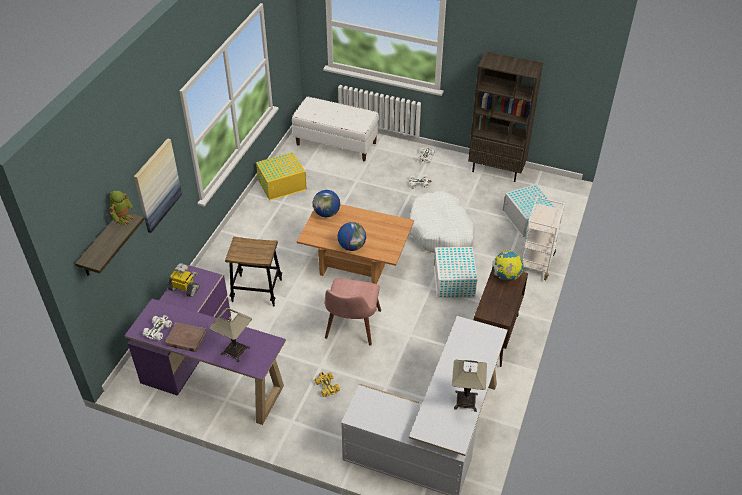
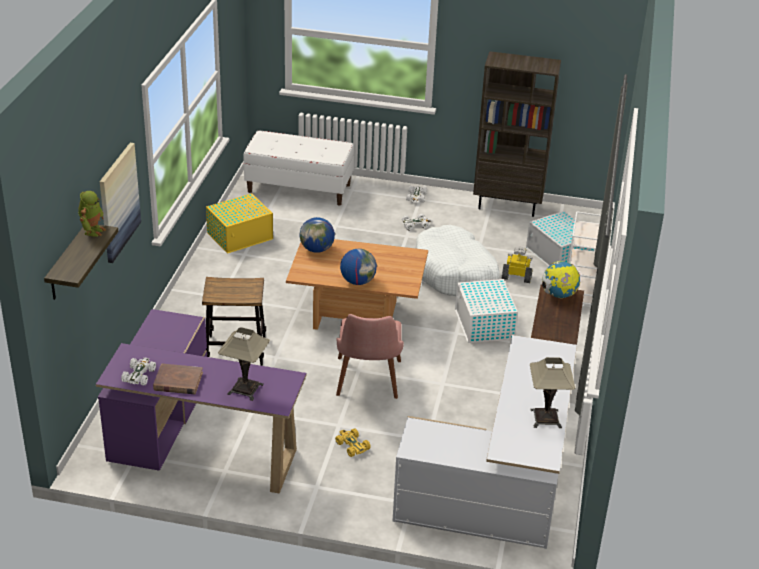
camera: 10 degrees left, 10 degrees down
(184, 288) = (158, 334): toy robot -> toy robot (517, 277)

